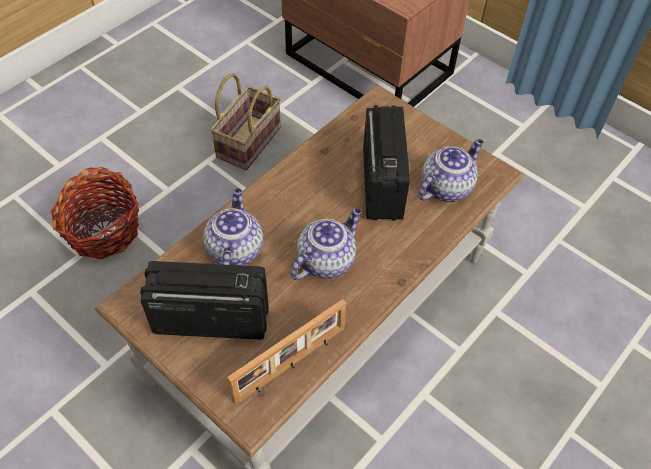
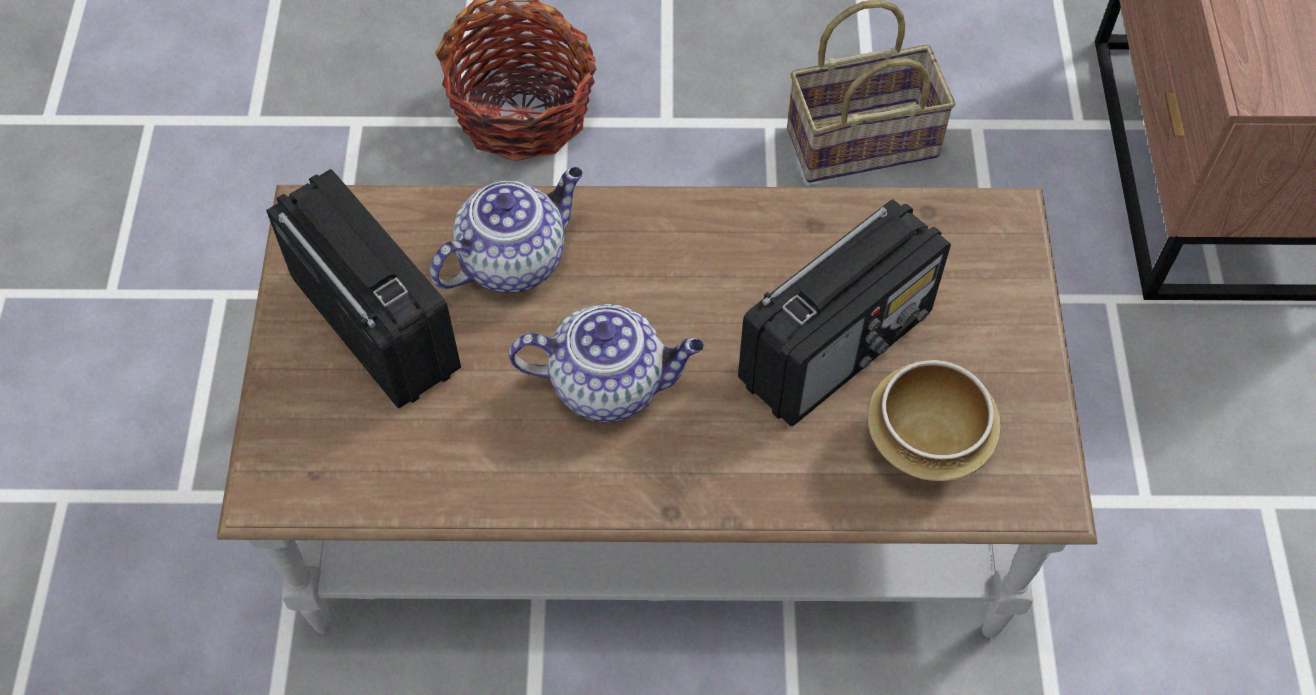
camera: 50 degrees right, 5 degrees up
(291, 365) = (390, 476): picture frame -> none
(446, 187) = (928, 442): teapot -> bowl

